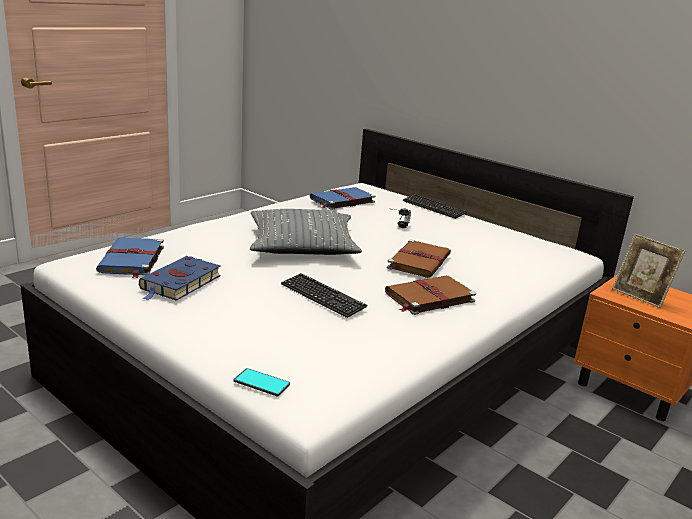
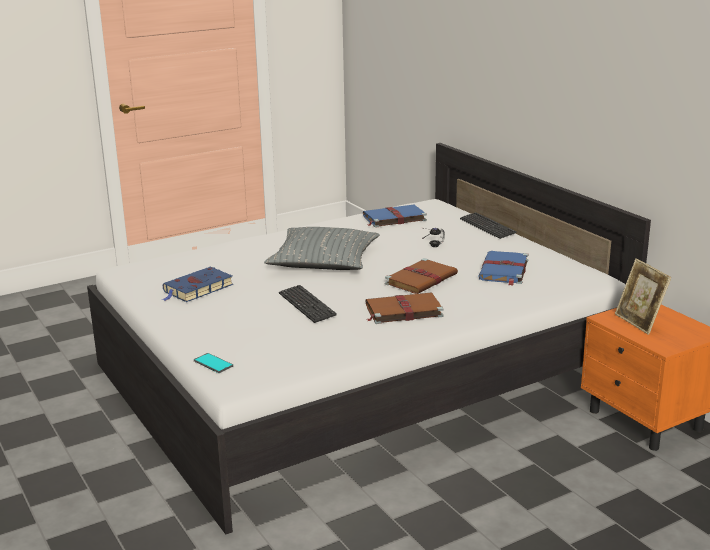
camera: 20 degrees right, 0 degrees up
(131, 260) = (170, 269): blue book -> blue book (503, 270)

